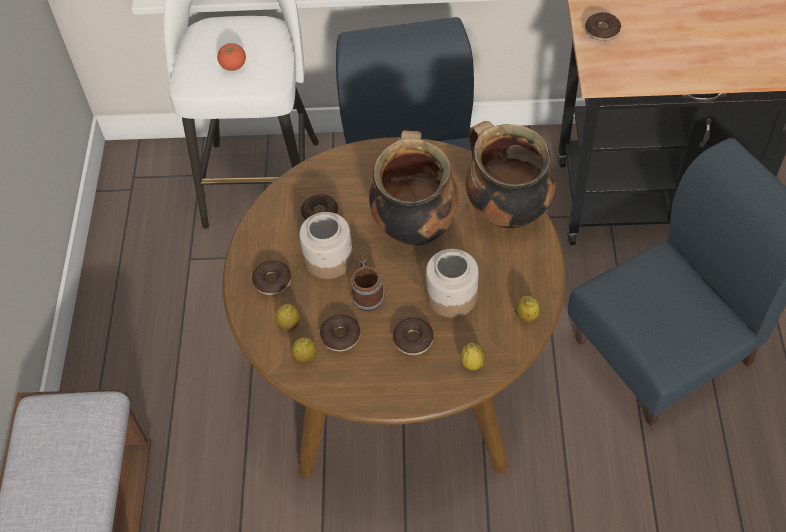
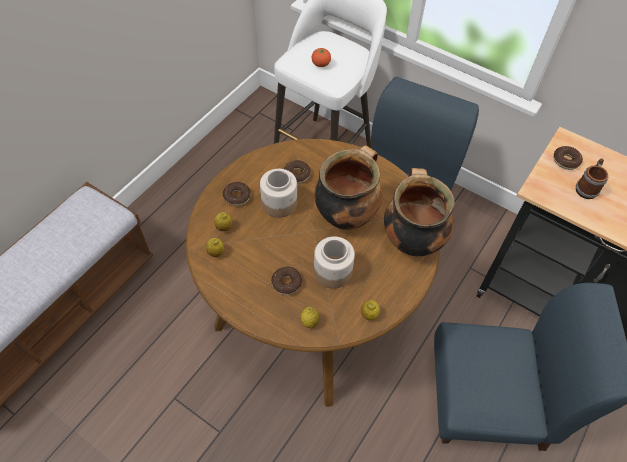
camera: 30 degrees right, 0 degrees up
(340, 336) = (246, 253): donut -> none
(367, 293) = (283, 238): mug -> mug (587, 187)

